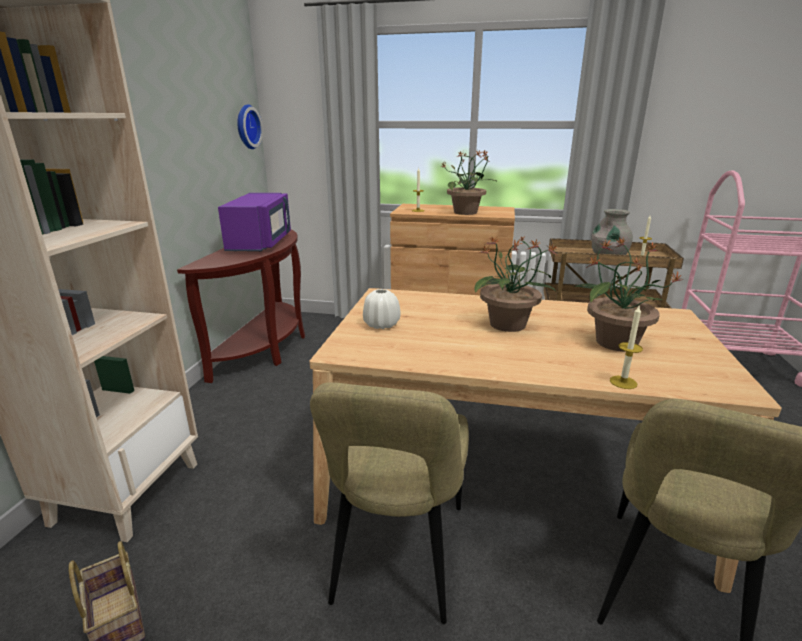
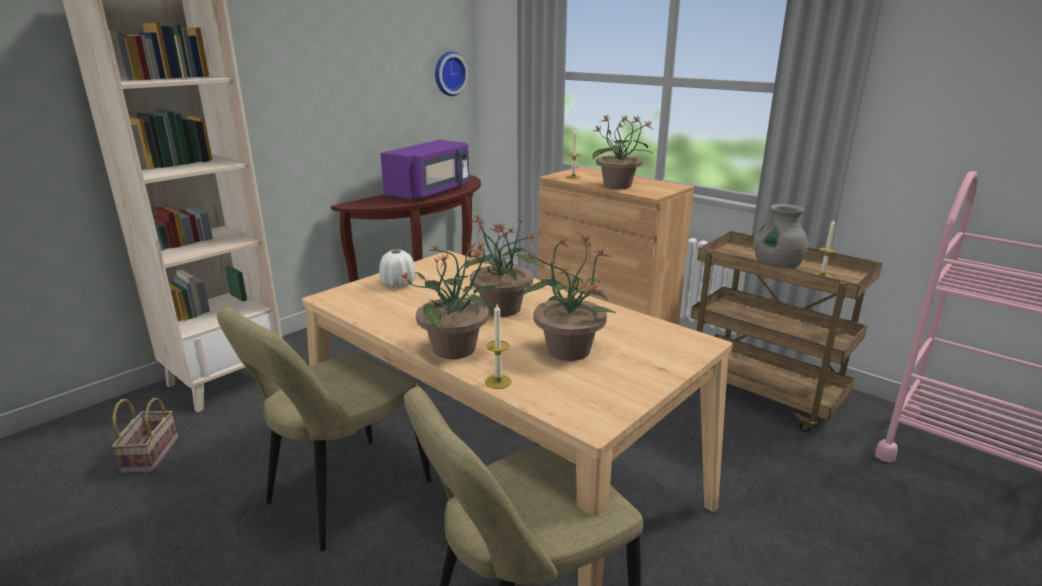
camera: 30 degrees right, 0 degrees up
(539, 366) = (456, 348): none -> potted plant

